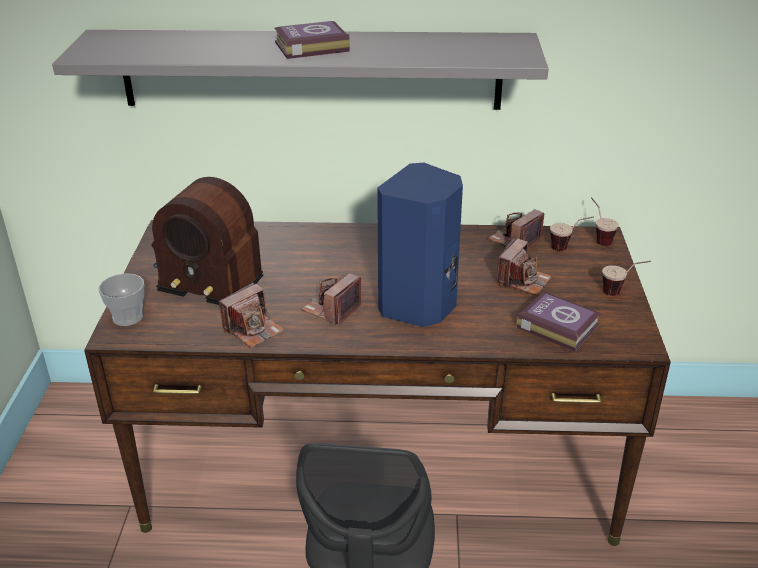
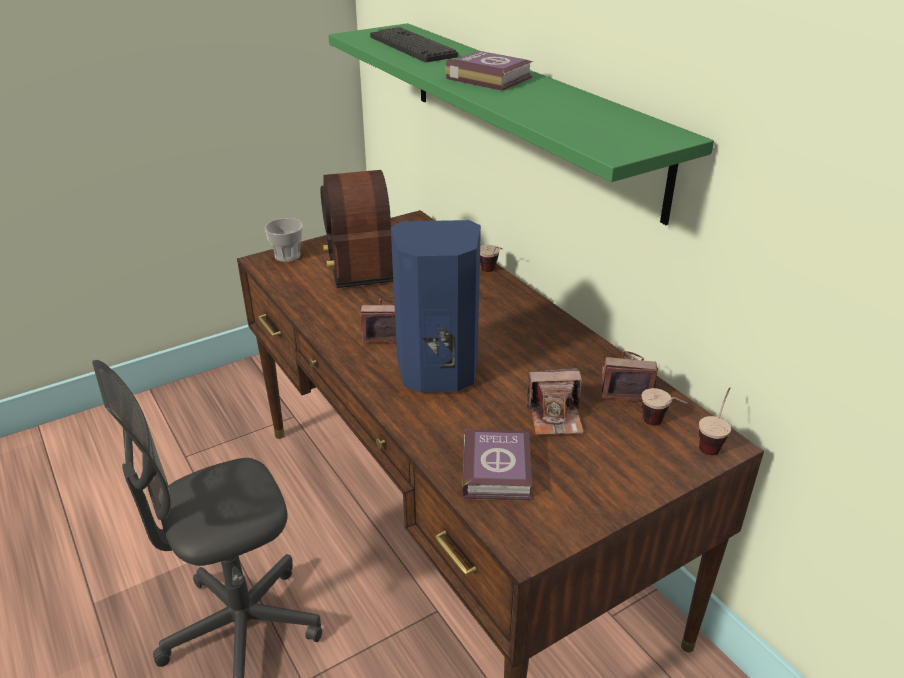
camera: 55 degrees right, 0 degrees up
(170, 46) = (412, 46): none -> keyboard
(253, 329) = (321, 308): camera -> none
(311, 69) = (526, 111): grey shelf -> green shelf
(621, 292) = (618, 497): cup -> cup (491, 273)

